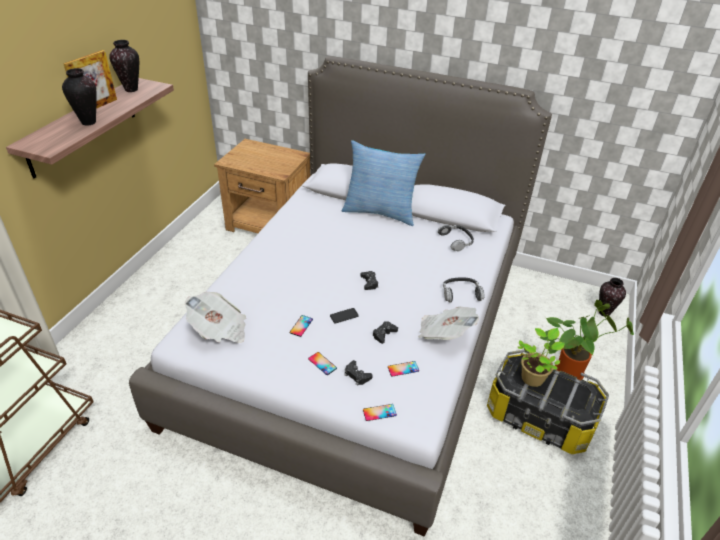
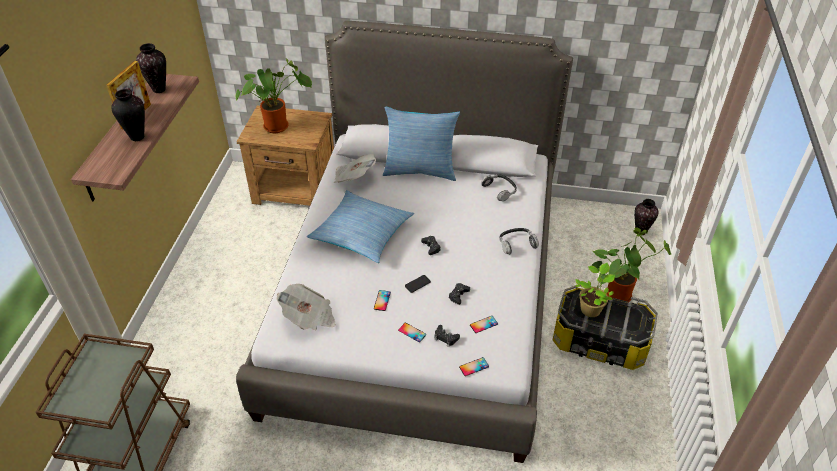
camera: 10 degrees left, 5 degrees up
(257, 156) = (278, 125): none -> potted plant
(303, 259) = (361, 233): none -> pillow
(444, 333) = (511, 285): newspaper -> newspaper (354, 177)

